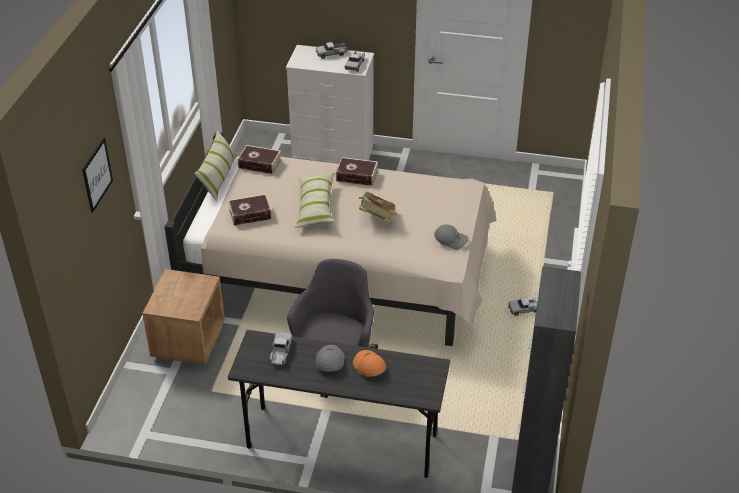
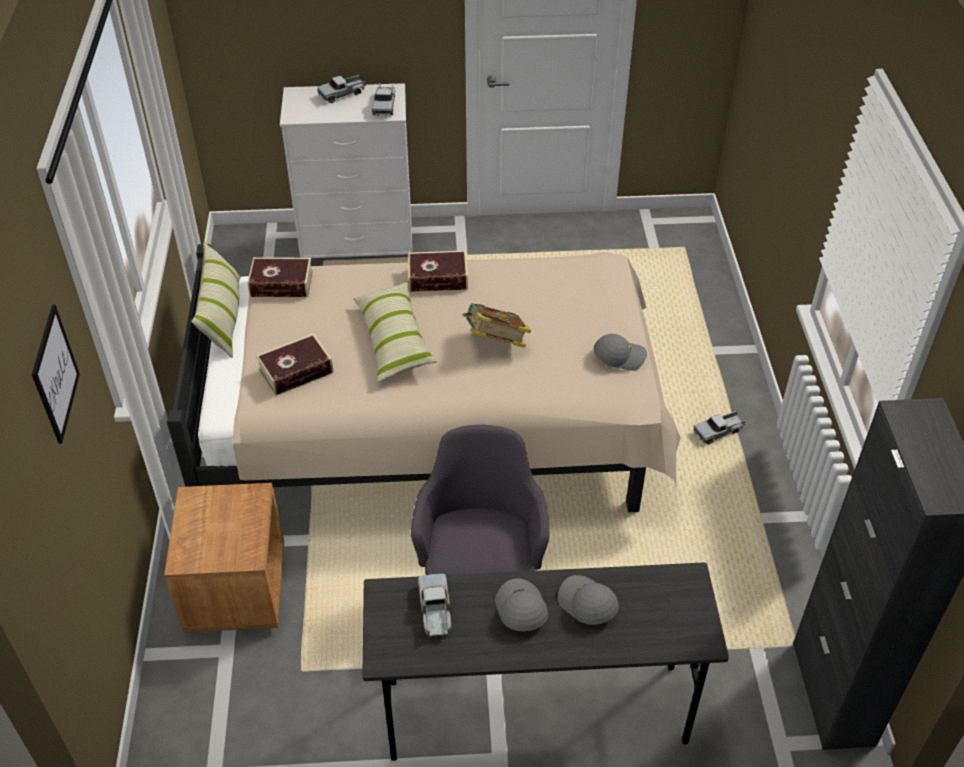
camera: 15 degrees left, 5 degrees up
(368, 367) = (586, 604): orange cap -> grey cap

